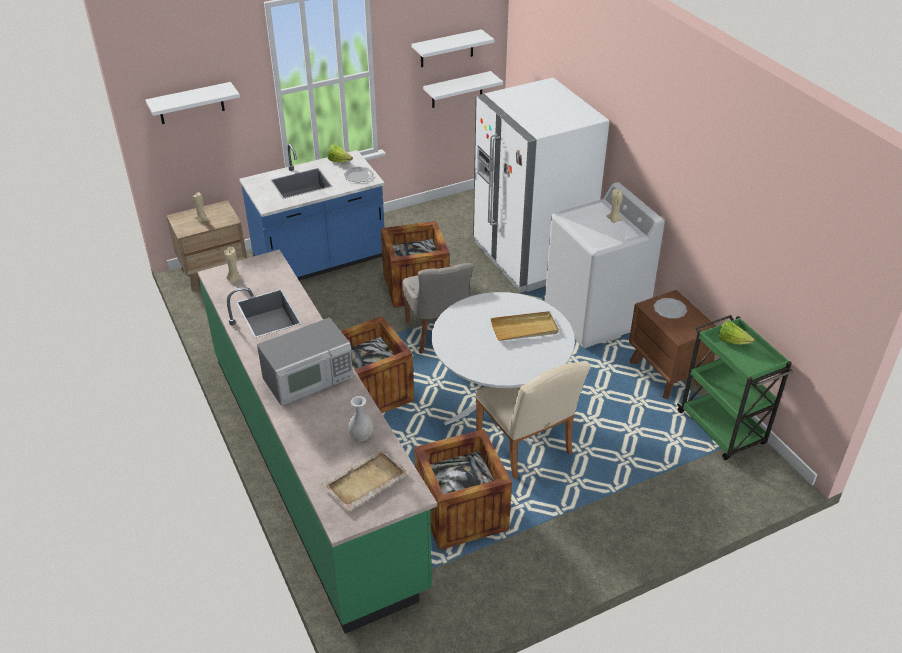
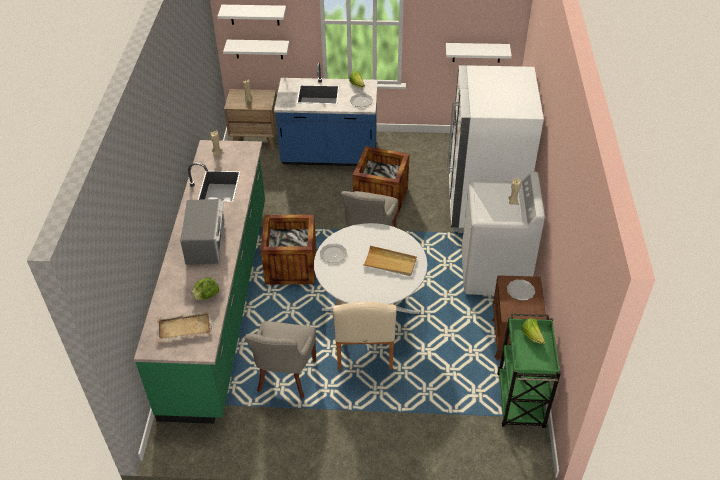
camera: 30 degrees right, 5 degrees up
(309, 378) = (206, 243): microwave -> microwave turned 90 degrees counterclockwise
(361, 435) = (206, 296): white vase -> lettuce
(446, 48) = (470, 18): white shelf -> white shelf (259, 49)
(455, 343) = (333, 254): none -> plate
(461, 512) = (285, 377): crate -> grey chair

